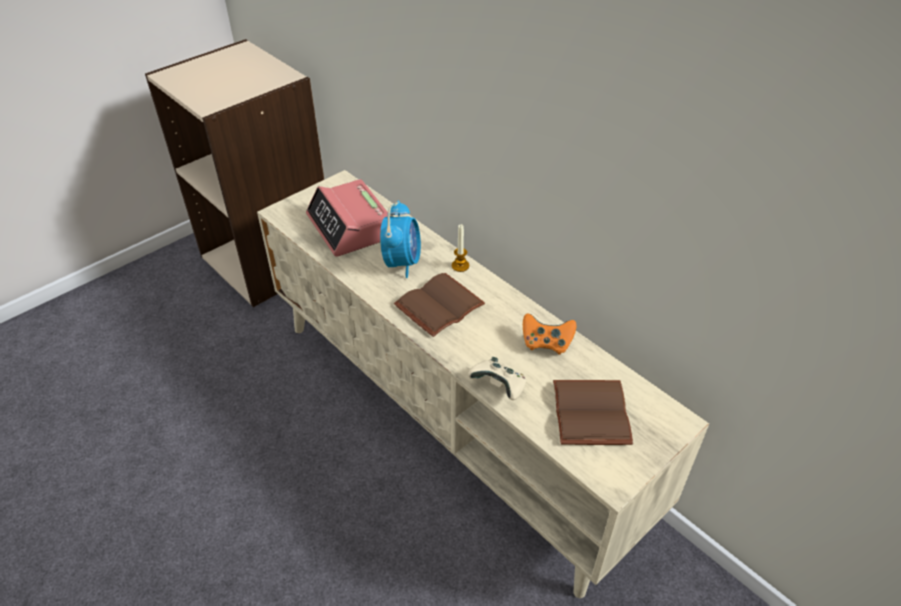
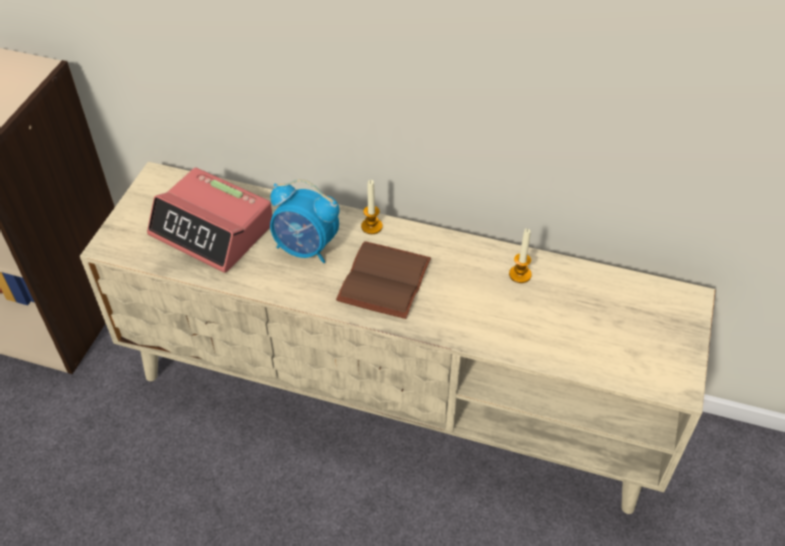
camera: 30 degrees left, 5 degrees up
(402, 262) = (306, 248): alarm clock -> alarm clock turned 135 degrees clockwise
(499, 387) = (511, 342): beige game controller -> none
(546, 343) = (520, 274): orange game controller -> candle
(593, 414) = (615, 328): brown book -> none

